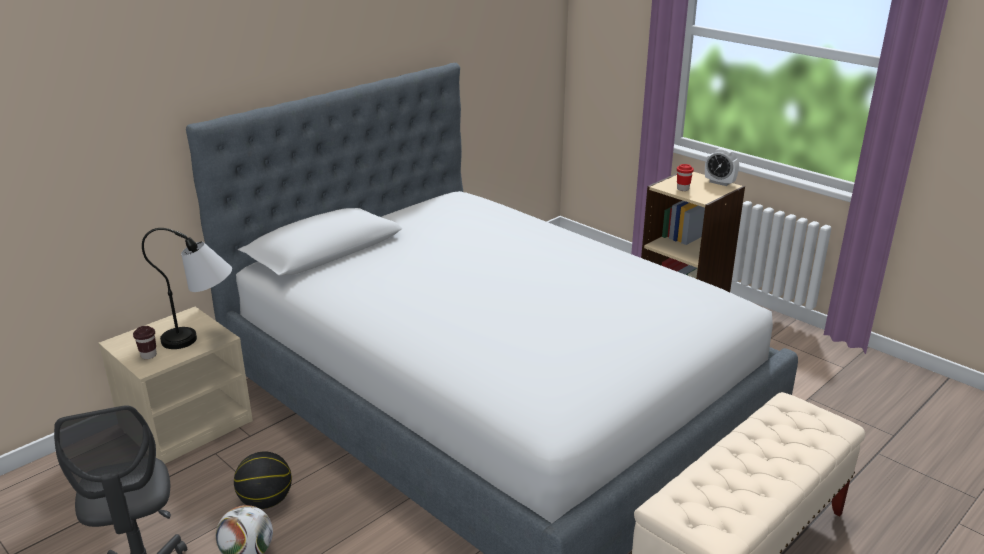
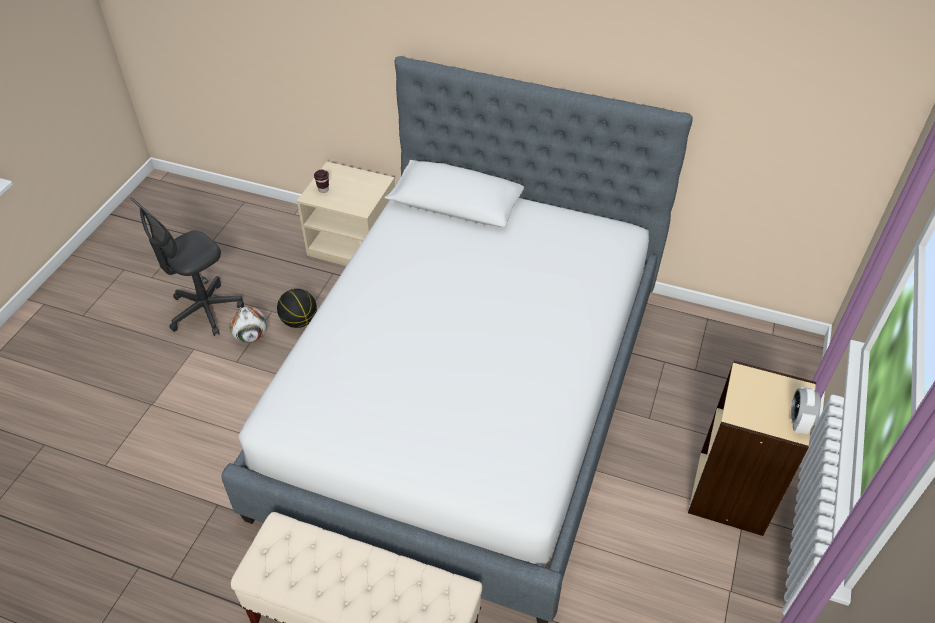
camera: 65 degrees right, 20 degrees up
(203, 338) = (357, 202): table lamp -> none
(683, 189) = (749, 392): red cup -> none

